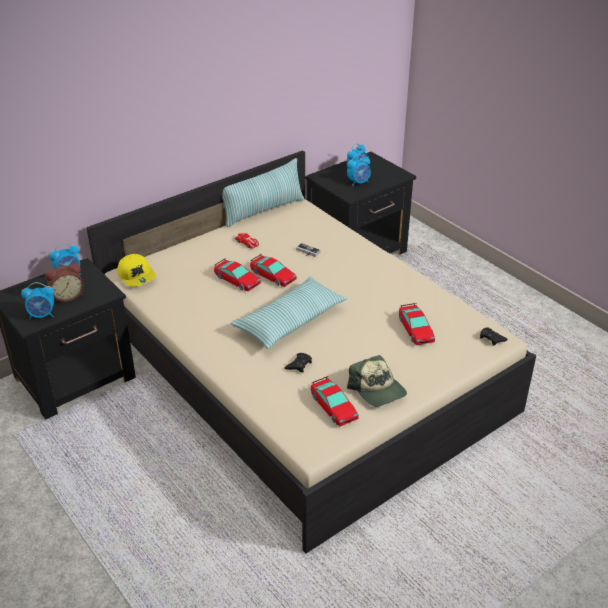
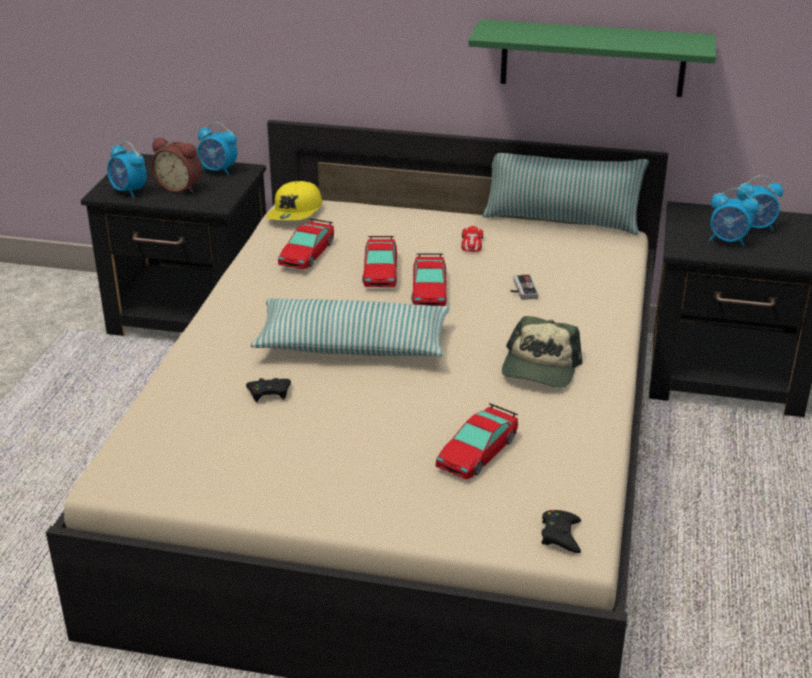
camera: 50 degrees right, 5 degrees down
(259, 114) = (592, 58): none -> green shelf
(333, 407) = (212, 458): toy car -> toy car (306, 253)
(377, 390) = (292, 479): cap -> cap (540, 368)

